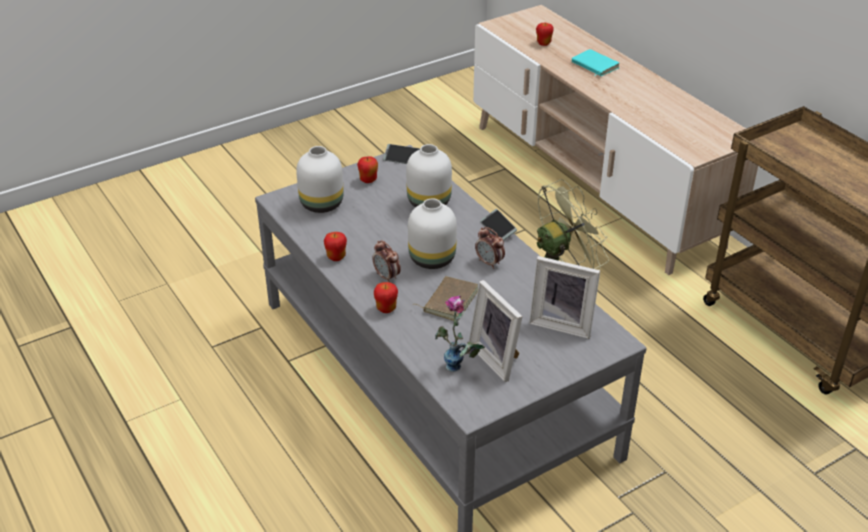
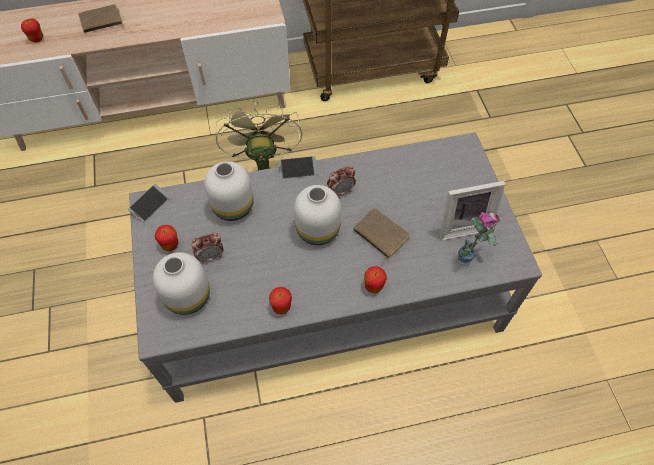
camera: 70 degrees left, 20 degrees up
(387, 277) = (329, 273): alarm clock -> alarm clock (211, 256)
(562, 323) = (434, 170): picture frame -> none
(594, 66) = (101, 22): turquoise book -> brown book

